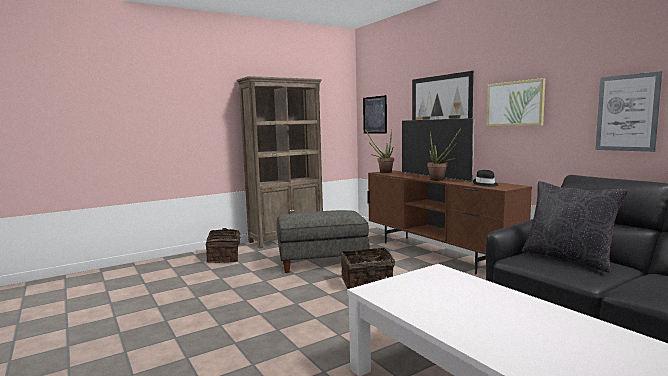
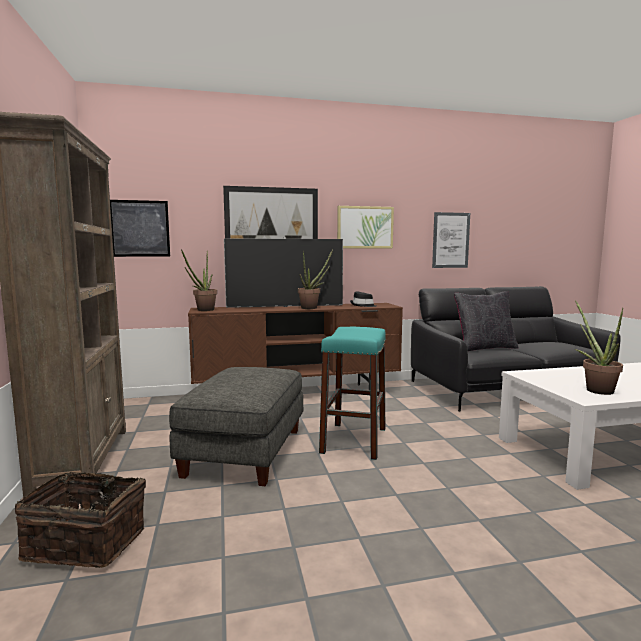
camera: 70 degrees left, 0 degrees up
(367, 282) = (354, 440): basket -> turquoise stool
(413, 296) = (595, 389): none -> potted plant

